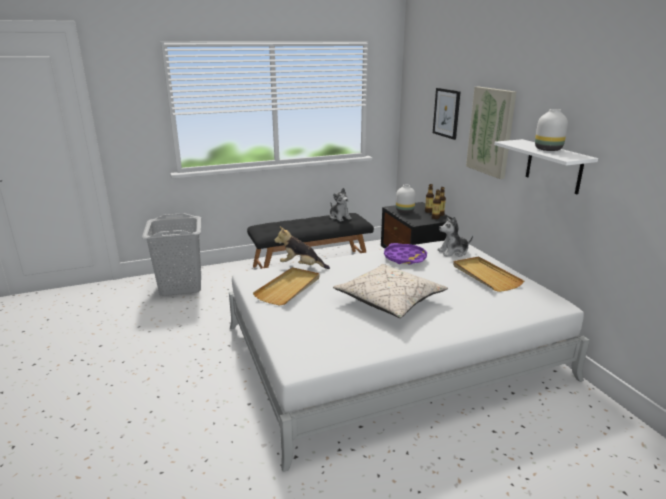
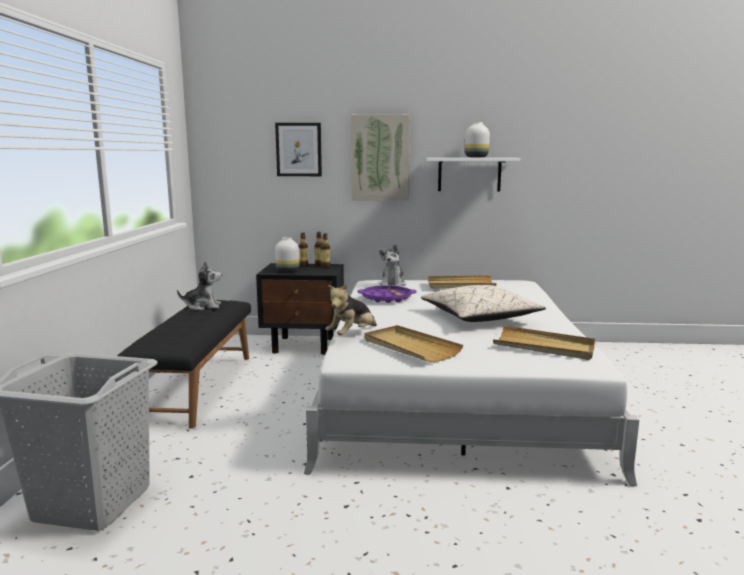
camera: 65 degrees left, 10 degrees down
(333, 338) = (544, 346): none -> beige tray

